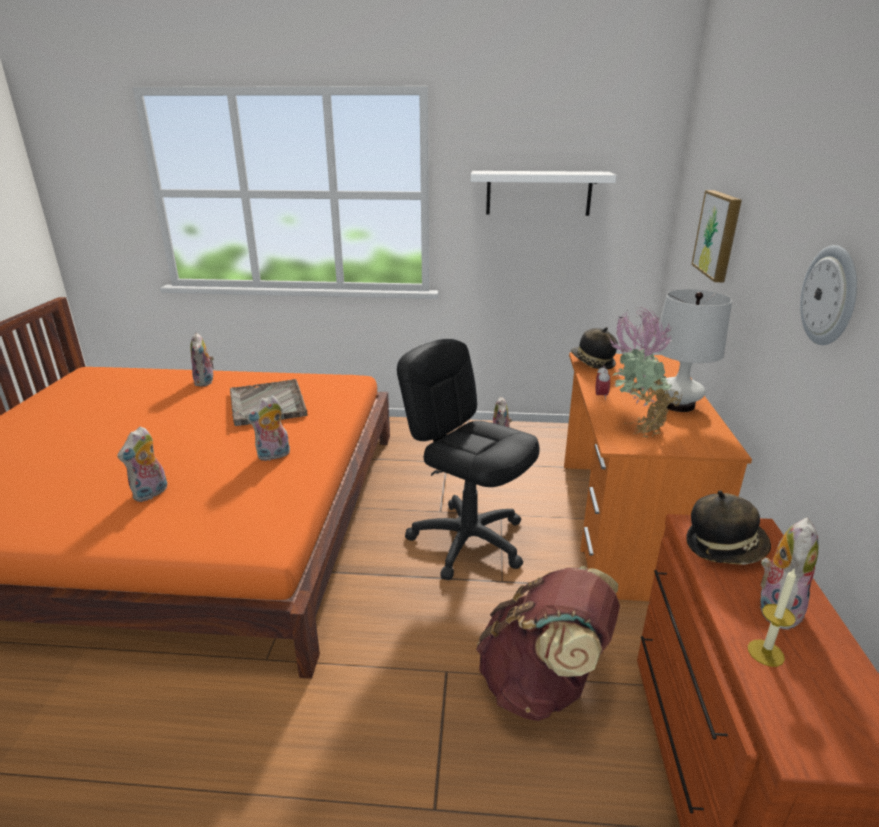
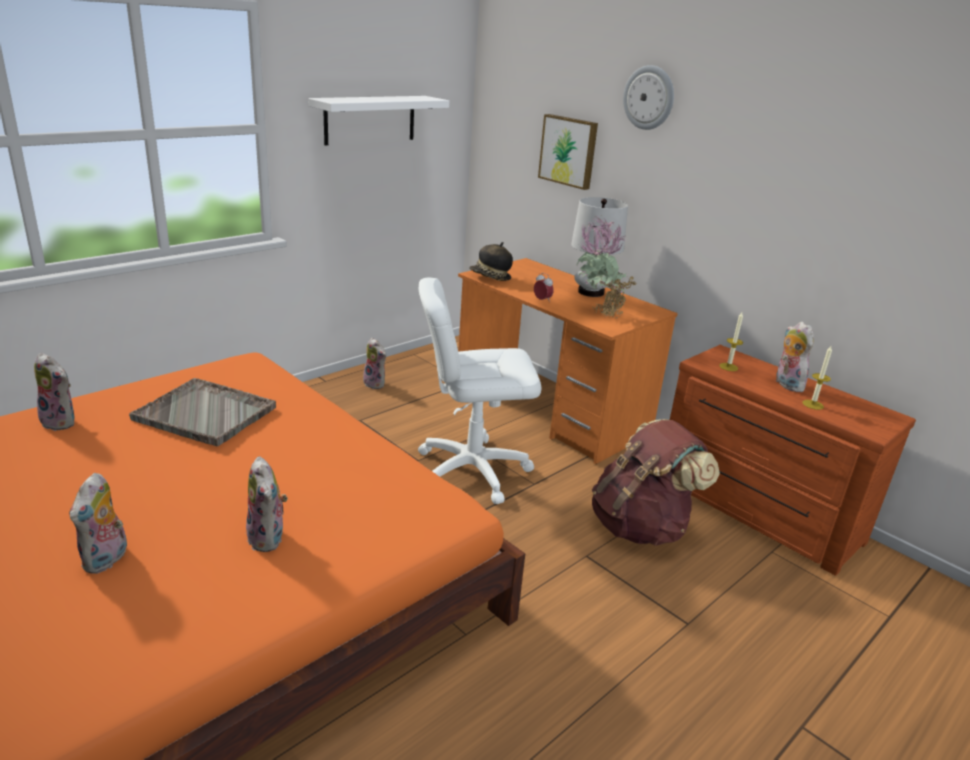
camera: 50 degrees left, 0 degrees up
(273, 456) = (319, 453): plush toy -> plush toy (107, 560)
(468, 540) = (472, 470): black office chair -> white office chair
(724, 547) = (728, 367): hat -> candle
(830, 296) = (733, 189): wall clock -> wall clock (649, 97)

